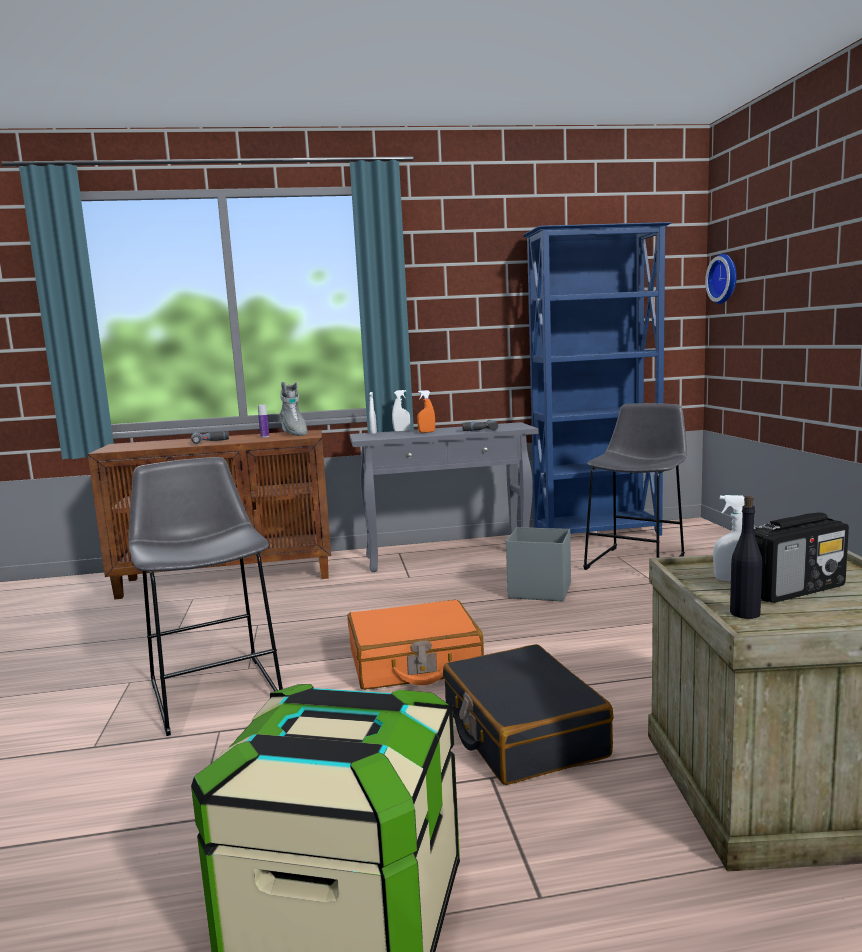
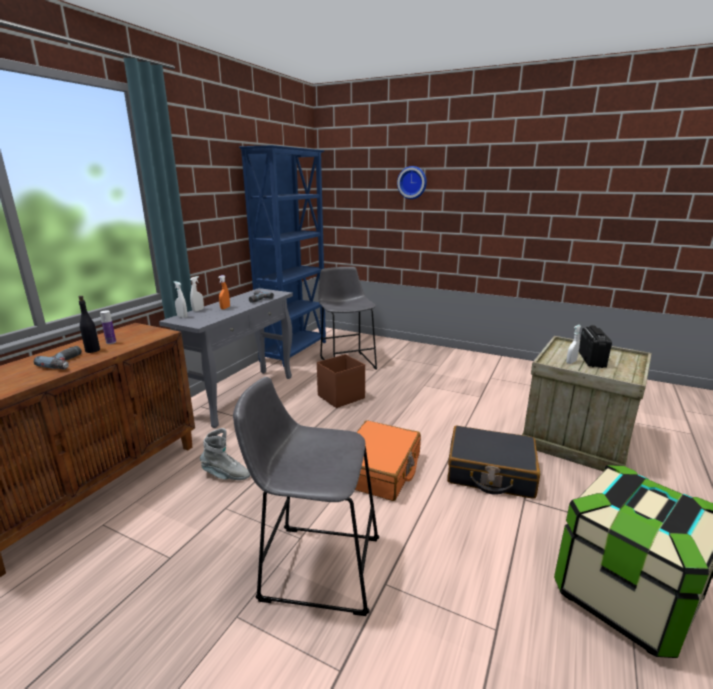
camera: 55 degrees left, 10 degrees up
(294, 433) = (129, 332): grey boot -> grey boot (226, 475)
(539, 590) = (340, 397): grey storage box -> brown storage box
(725, 278) = (335, 186): wall clock -> wall clock (412, 182)
(745, 613) = (613, 375): black bottle -> black bottle (92, 350)

